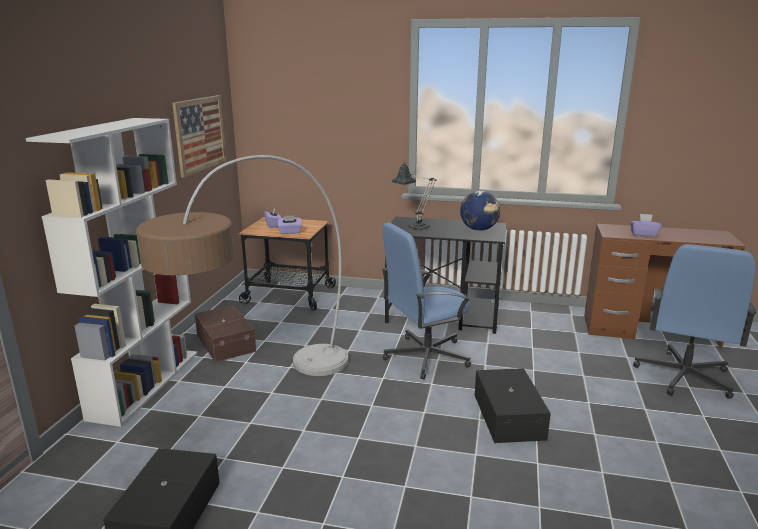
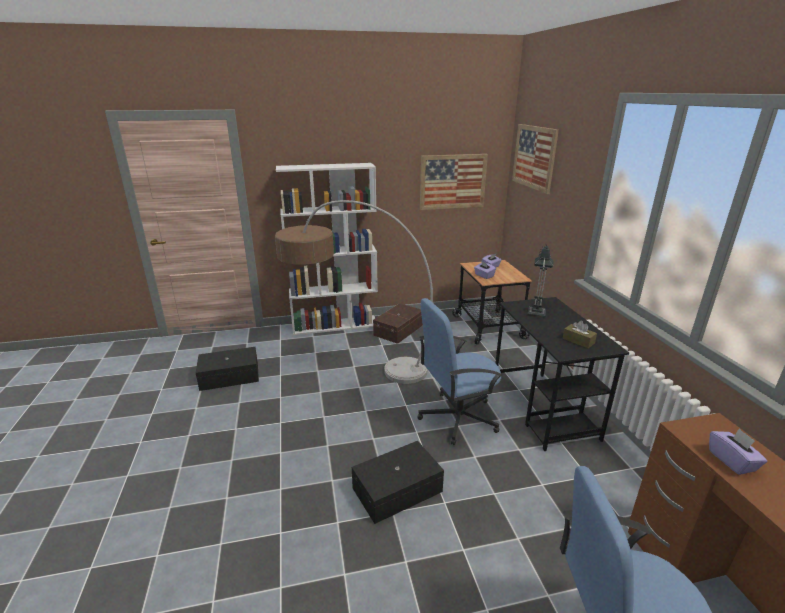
camera: 65 degrees right, 5 degrees up
(286, 91) = (534, 157): none -> picture
(425, 356) = (457, 417): blue office chair -> blue office chair turned 60 degrees counterclockwise
(479, 229) = (578, 341): globe -> brown tissue box

